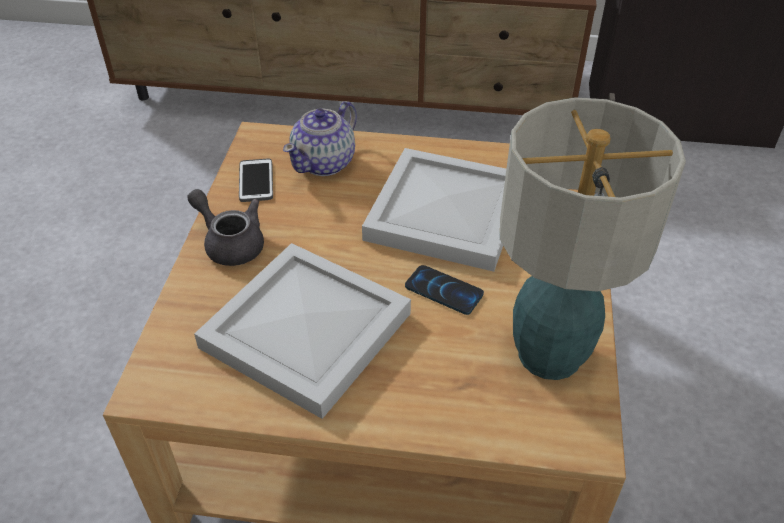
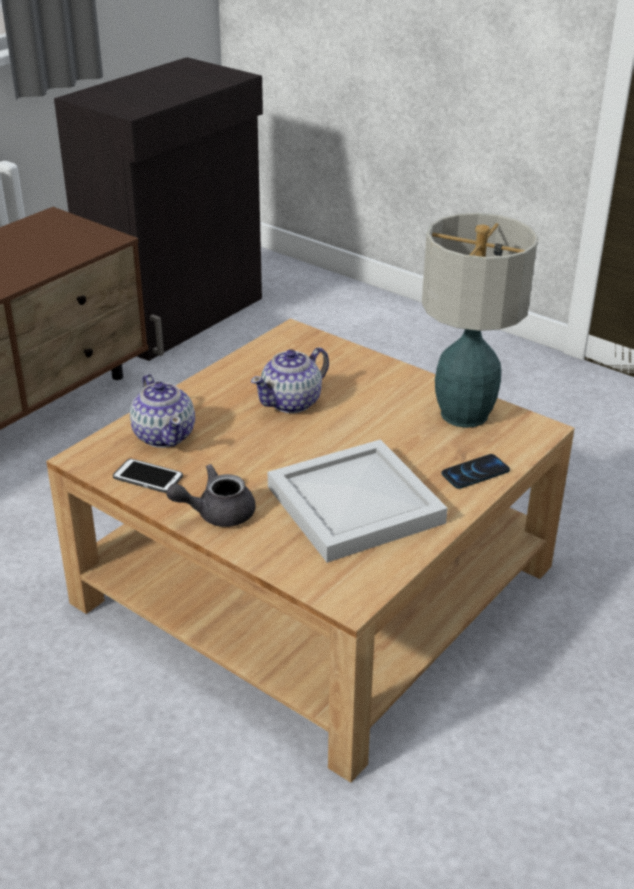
camera: 60 degrees left, 10 degrees down
(443, 290) = (370, 432): phone -> phone (475, 473)
(447, 214) = (292, 402): white tray -> teapot

